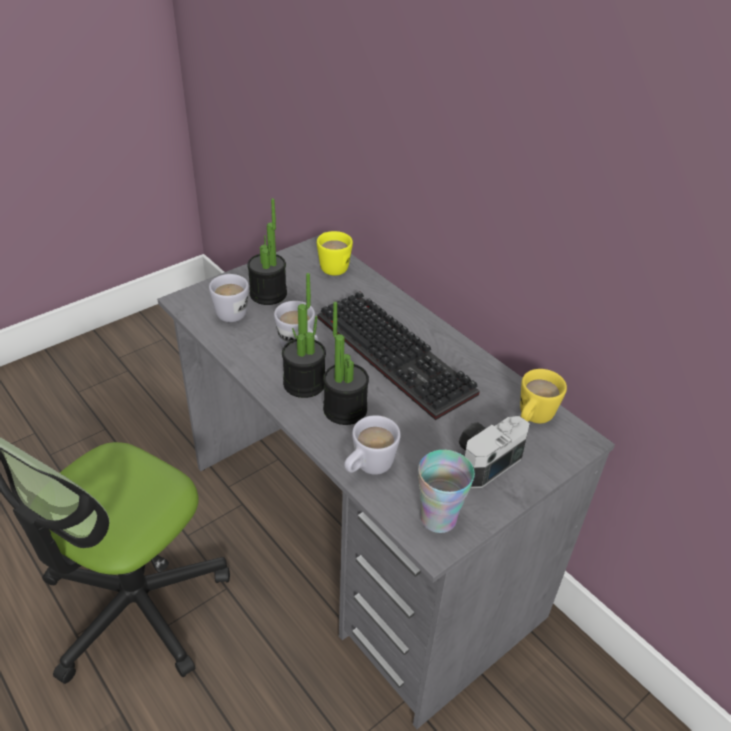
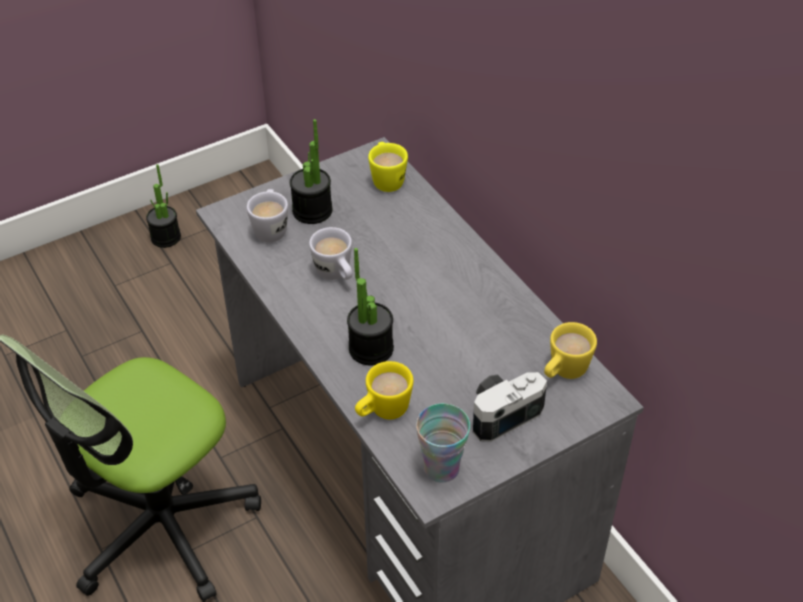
camera: 10 degrees right, 5 degrees up
(304, 383) = (334, 317): potted plant -> potted plant (166, 237)
(368, 468) = (383, 412): white mug -> yellow mug
(398, 355) = (438, 292): keyboard -> none

